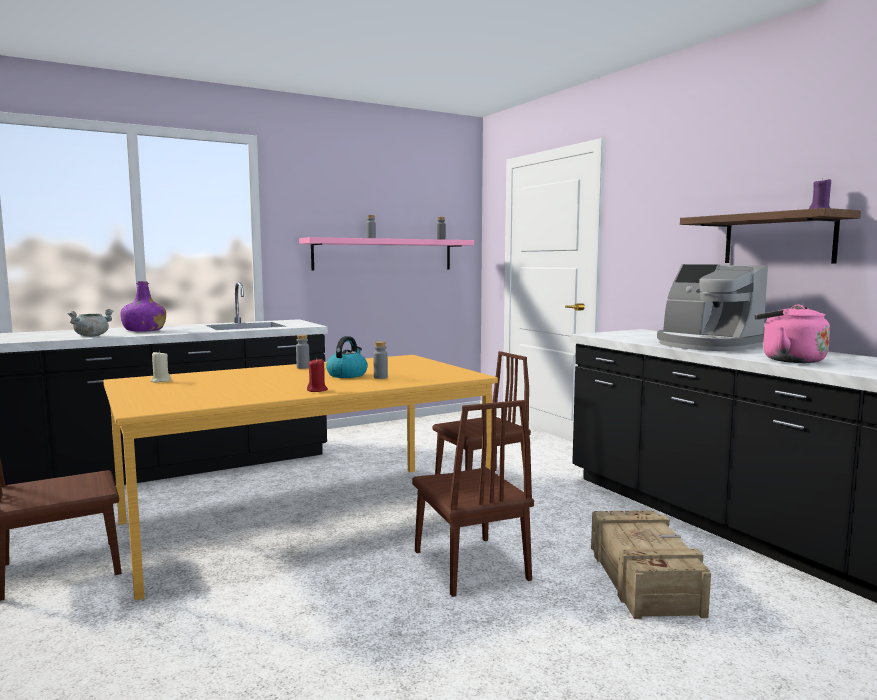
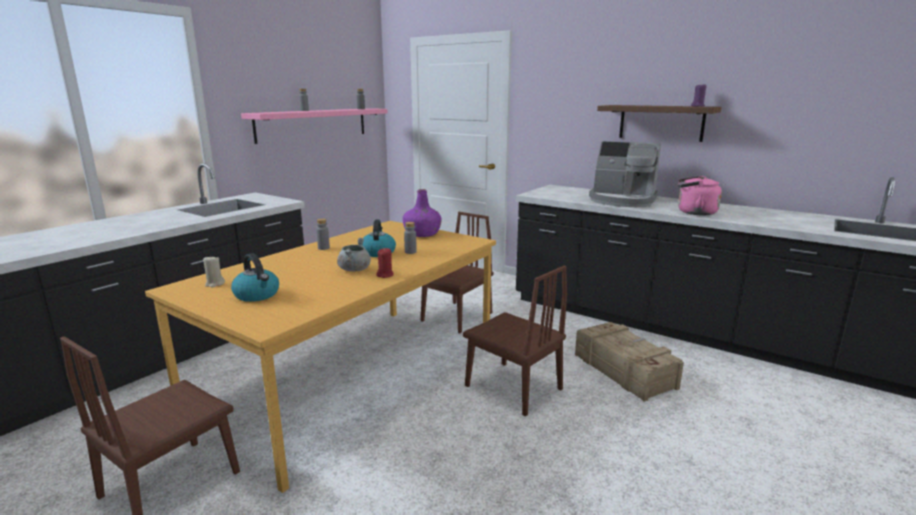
camera: 25 degrees left, 10 degrees up
(92, 336) = (82, 241): grey cooking pot -> grey cooking pot (354, 269)
(144, 330) = (125, 224): purple bottle -> purple bottle (422, 234)
(177, 391) = (257, 295): none -> kettle

